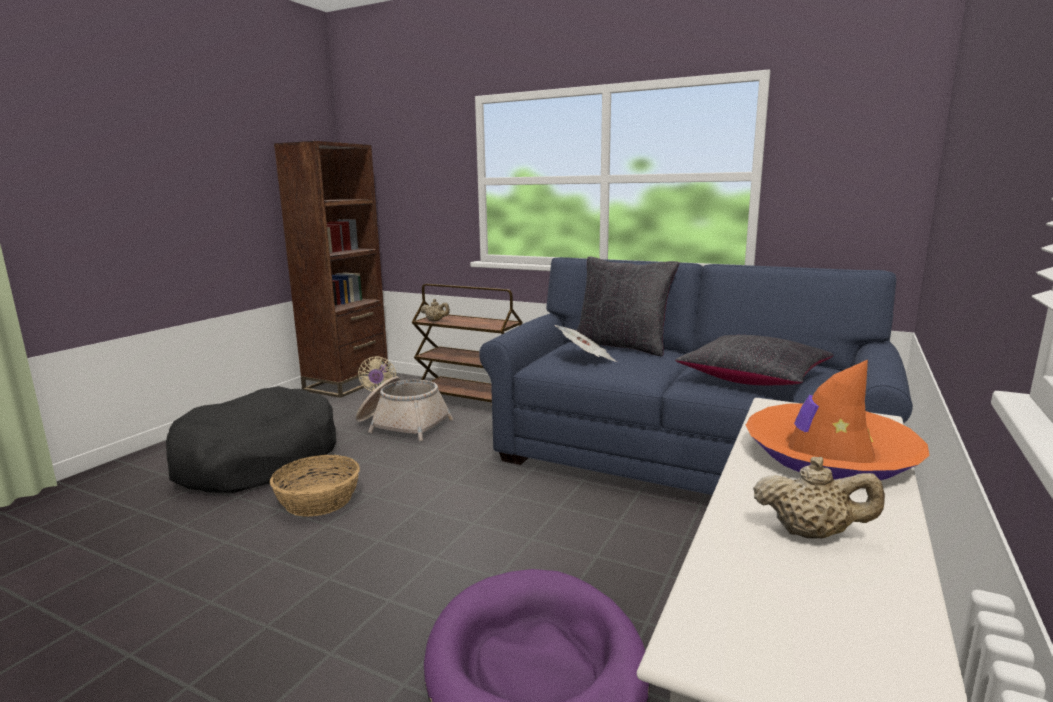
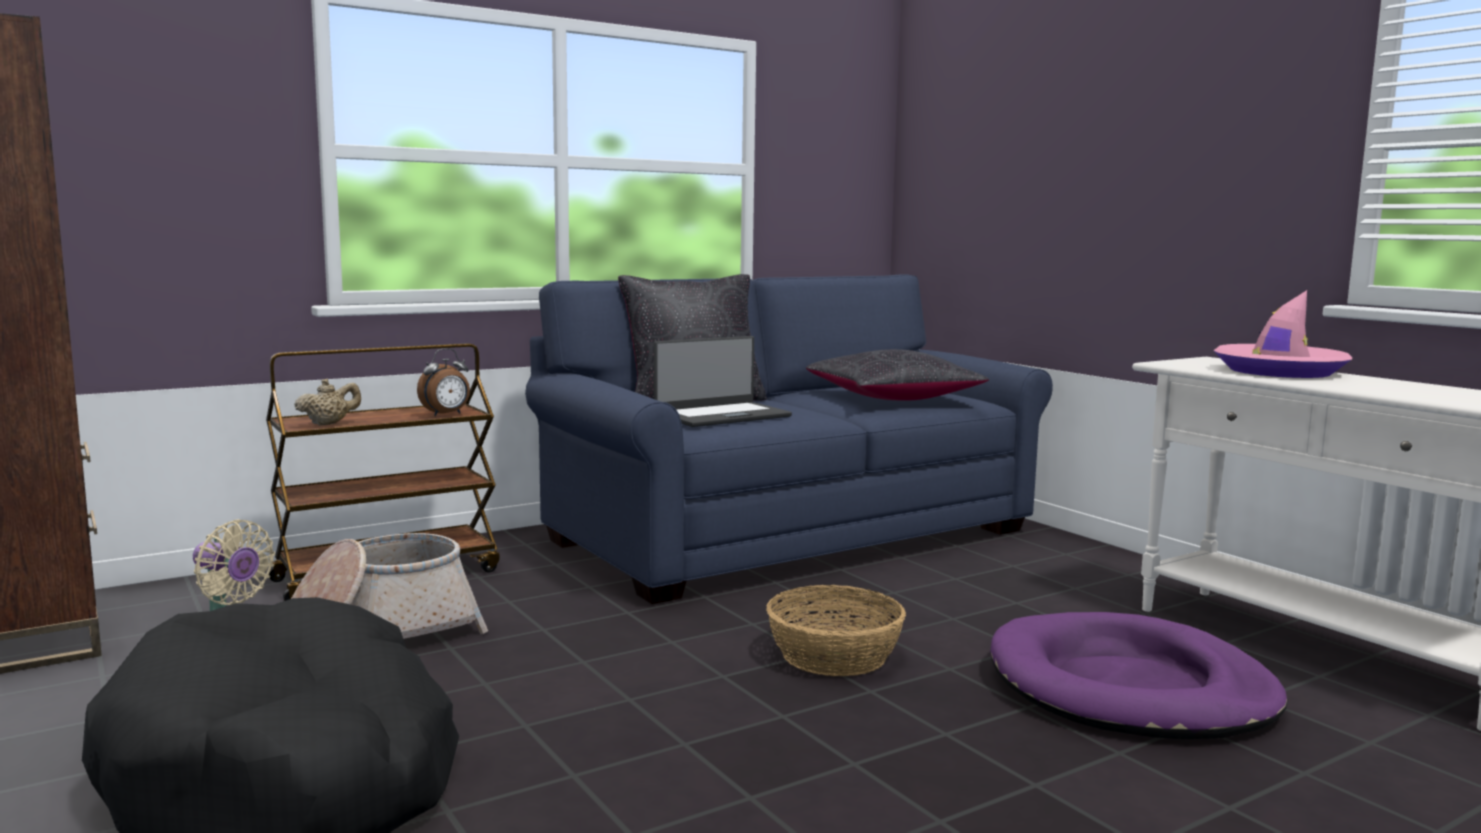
camera: 60 degrees left, 5 degrees down
(319, 500) = (587, 738): basket -> basket (835, 655)
(485, 326) = (446, 414): none -> alarm clock
(586, 359) = (721, 416): newspaper -> laptop
(812, 533) = (1406, 388): beige teapot -> none
(829, 455) = (1279, 371): orange hat -> pink hat

